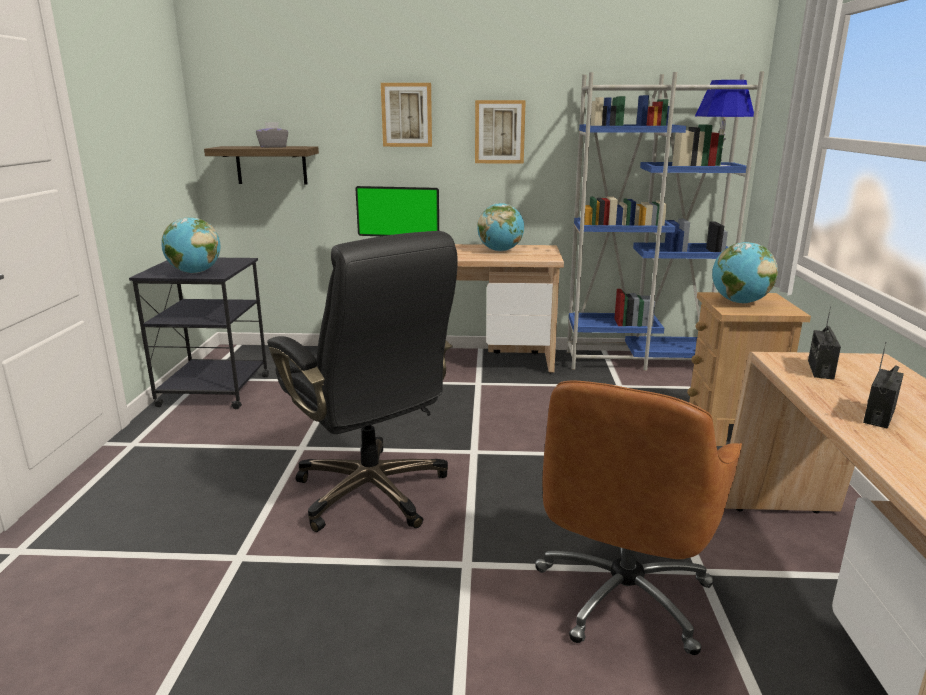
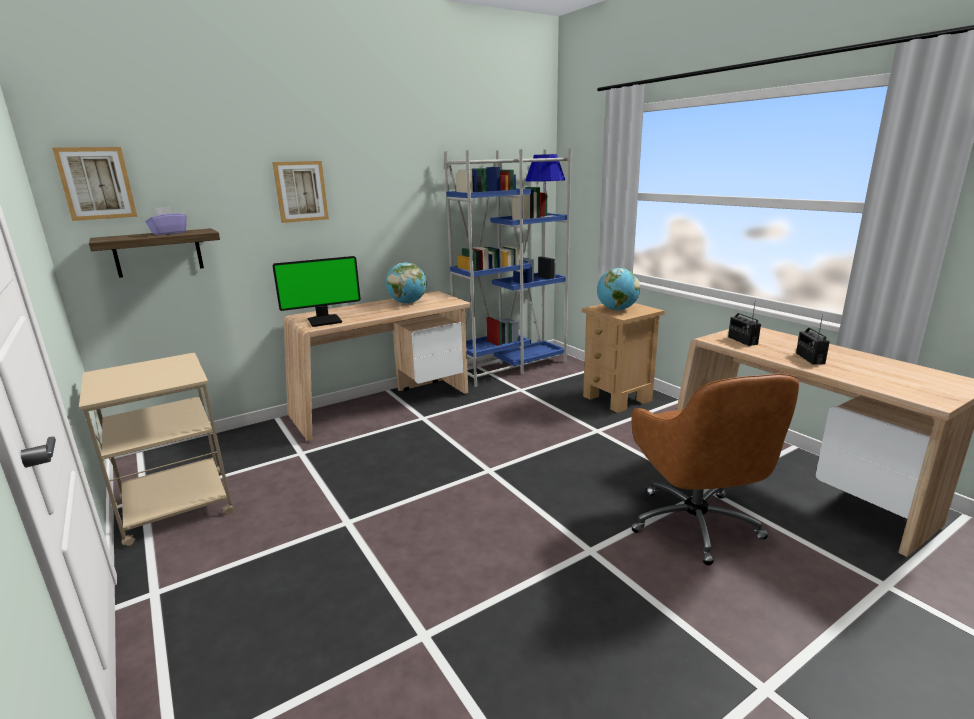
camera: 35 degrees left, 0 degrees up
(194, 272) = (156, 382): globe -> none
(214, 390) = (176, 504): black cart -> beige cart
(273, 147) = (169, 233): grey tissue box -> purple tissue box
(369, 490) = (453, 531): black office chair -> none
(499, 132) = (384, 201): picture -> picture (96, 183)

